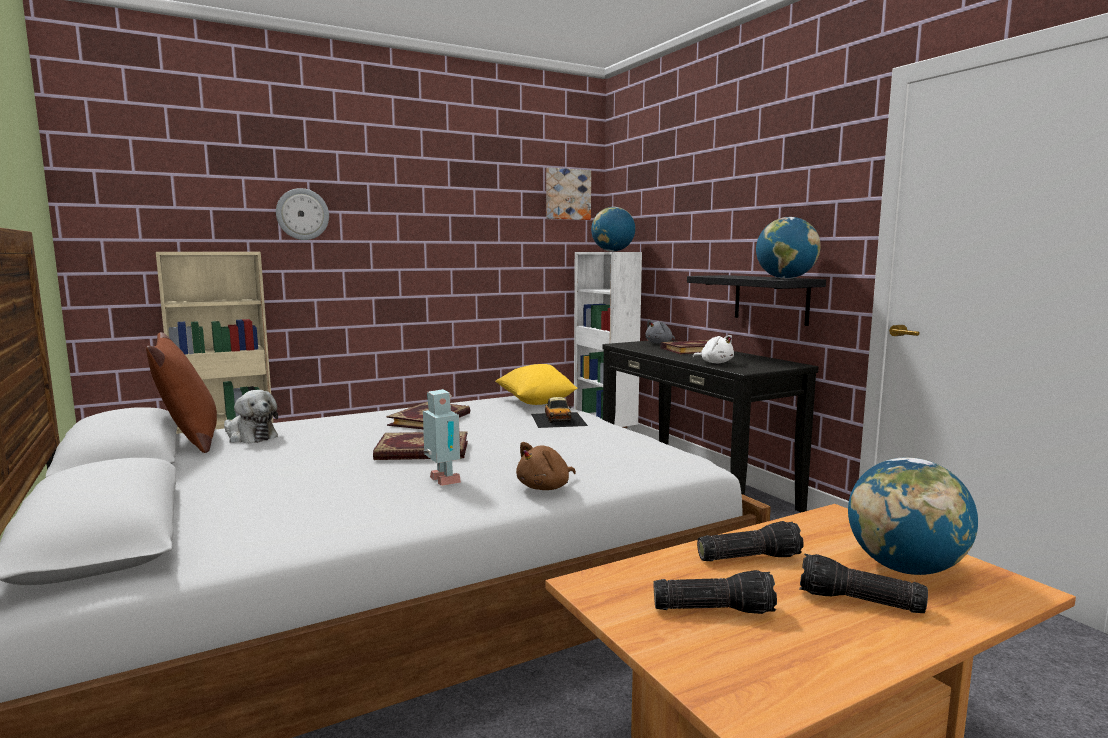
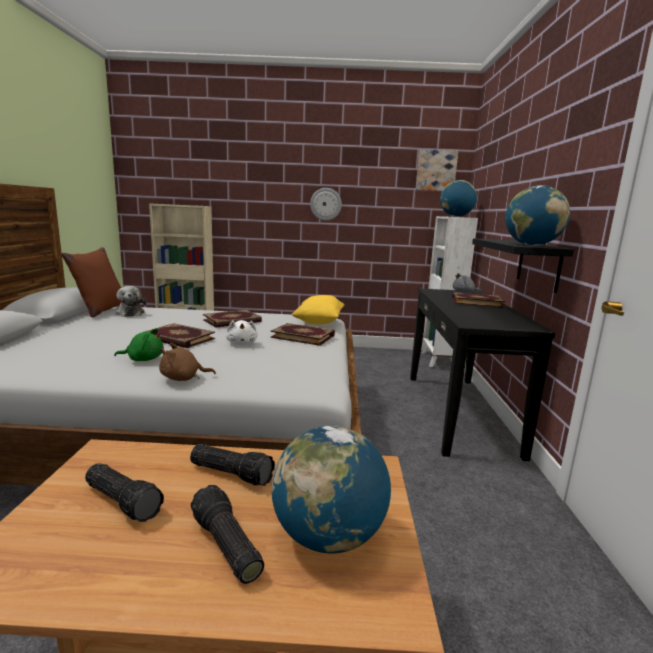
camera: 30 degrees right, 5 degrees up
(302, 214) = (241, 183): wall clock -> wall clock (325, 204)
(442, 481) = (143, 359): toy robot -> green plush toy
(558, 419) = (303, 336): toy car -> book
(715, 363) = (463, 314): white plush toy -> white plush toy (242, 344)

